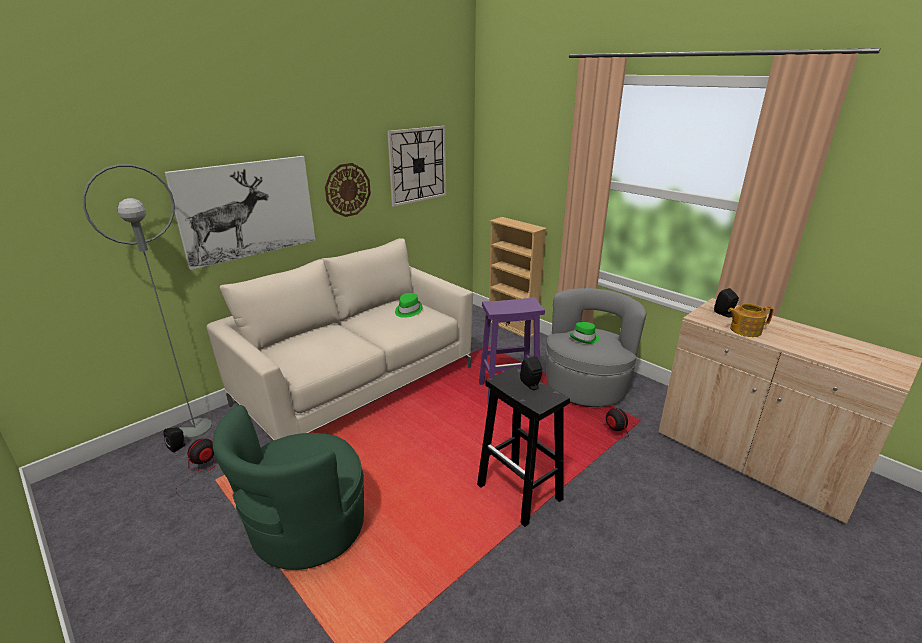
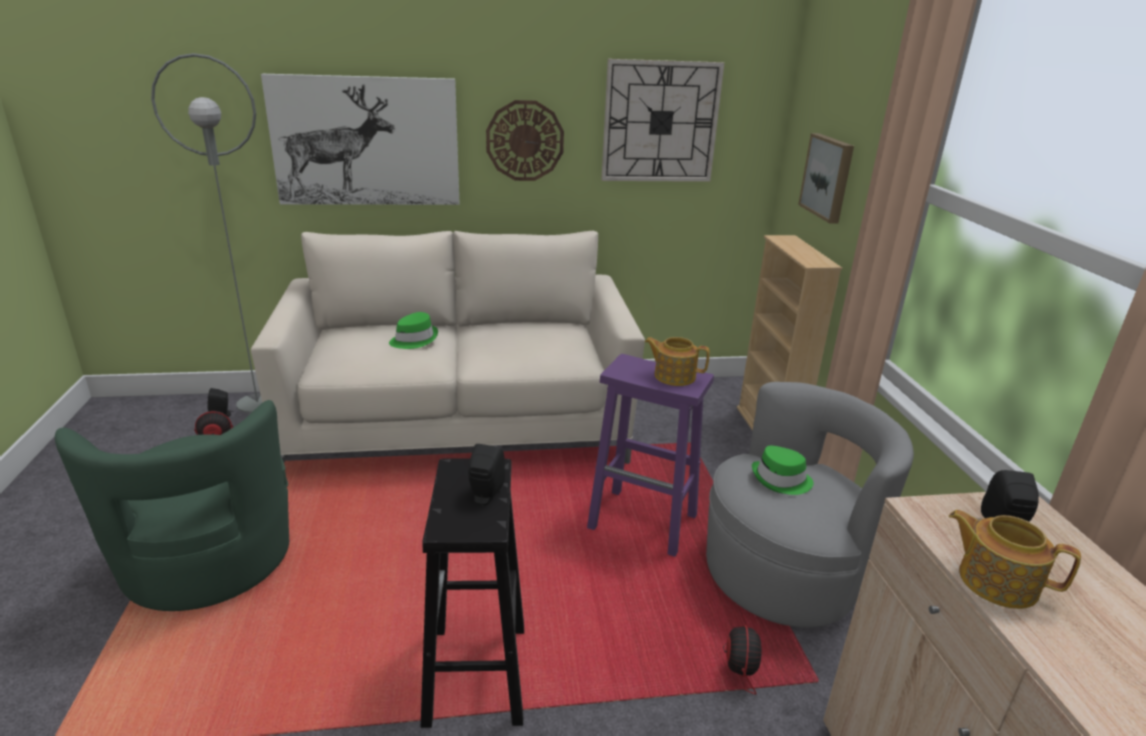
camera: 35 degrees right, 0 degrees up
(306, 528) = (208, 565): green armchair -> green armchair turned 90 degrees counterclockwise
(408, 310) = (546, 339): green hat -> green hat (414, 339)
(520, 303) = (674, 376): none -> teapot
(521, 182) = (828, 177): none -> picture

